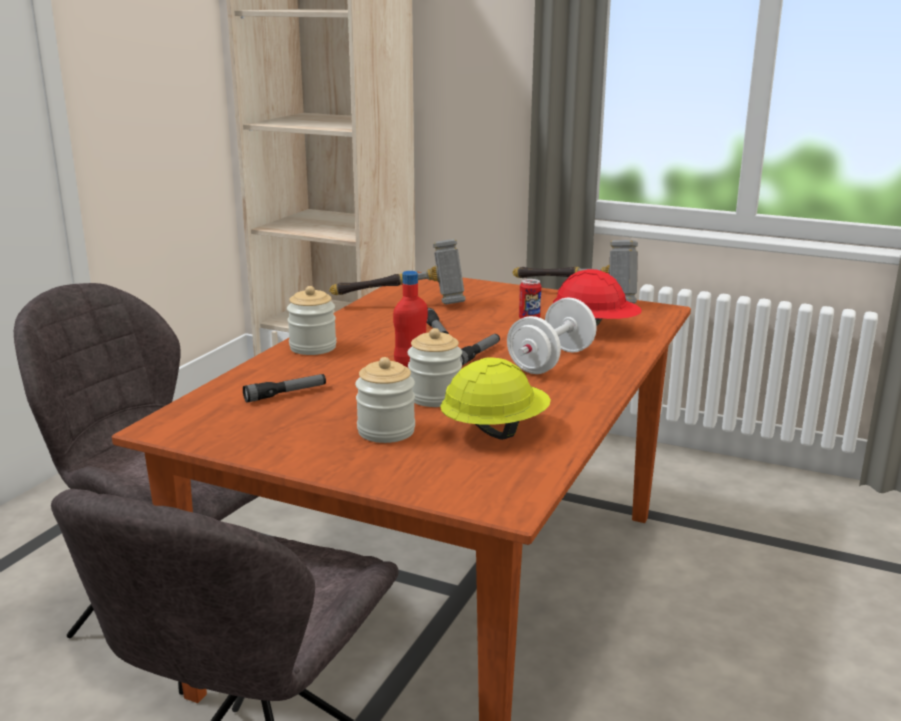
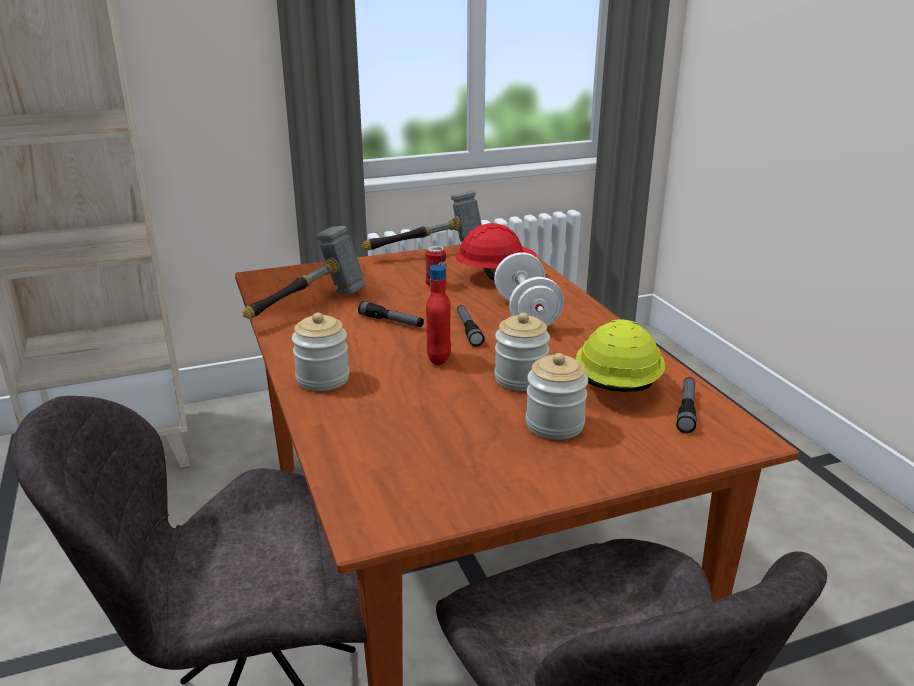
camera: 45 degrees left, 5 degrees up
(285, 394) = (404, 433): flashlight -> flashlight (686, 410)

